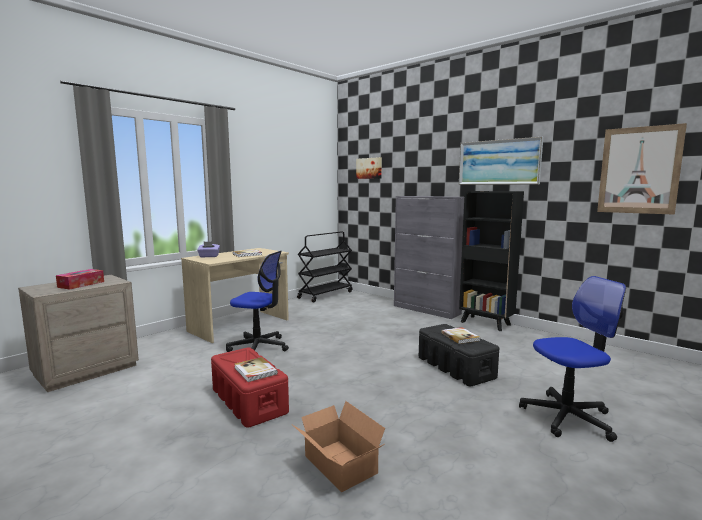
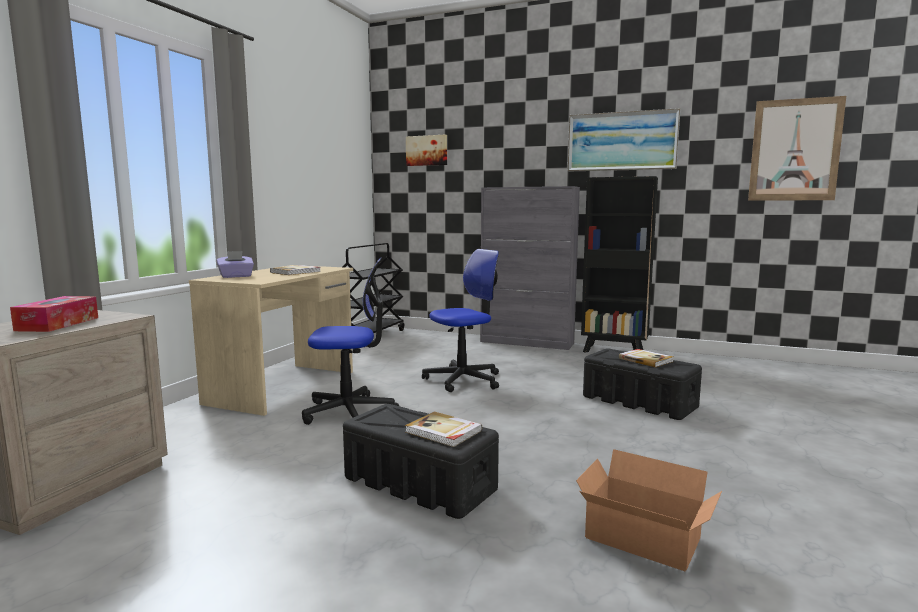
camera: 20 degrees left, 0 degrees up
(248, 401) = (418, 483): red storage box -> black storage box
(567, 417) = (814, 435): office chair -> office chair (463, 380)

